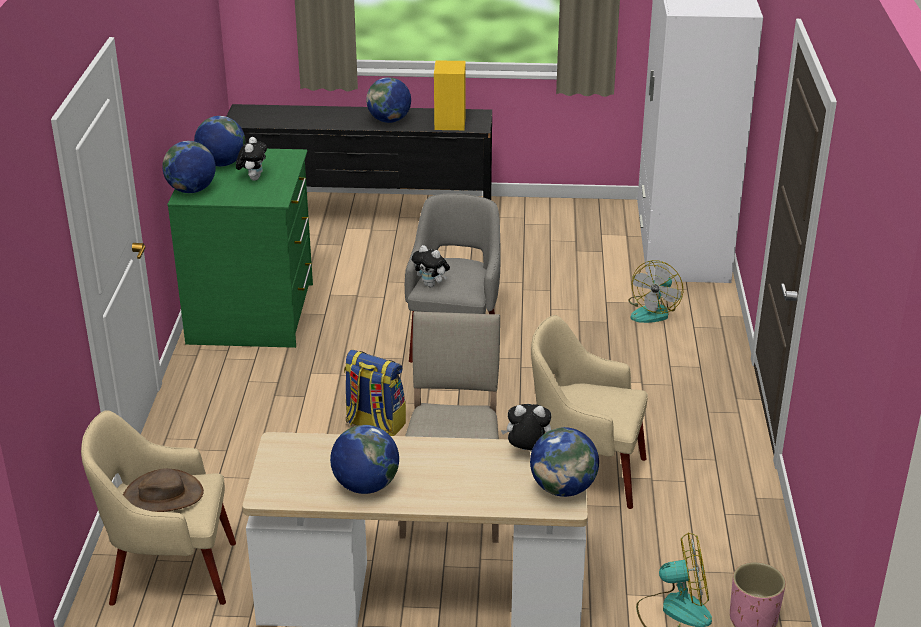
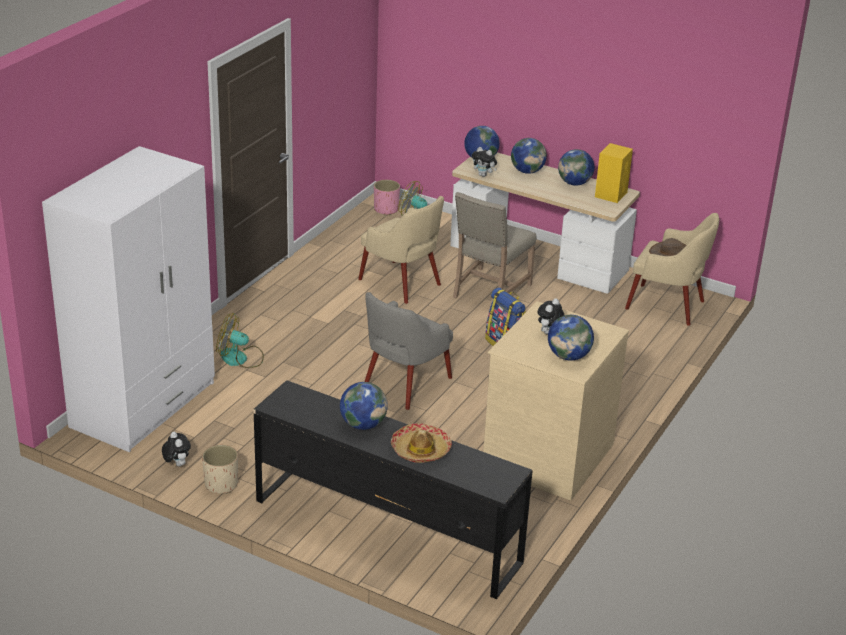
camera: 155 degrees left, 0 degrees up
(191, 190) = (605, 336): globe -> globe (527, 171)
(253, 313) = (546, 455): green dresser -> beige dresser
(325, 117) = (421, 450): none -> hat
(431, 285) = (431, 327): plush toy -> plush toy (177, 464)
(450, 123) = (310, 402): yellow speaker -> yellow speaker (611, 194)
(533, 210) = (221, 484): none -> beige planter
(654, 311) = (240, 359): fan -> fan turned 135 degrees counterclockwise

